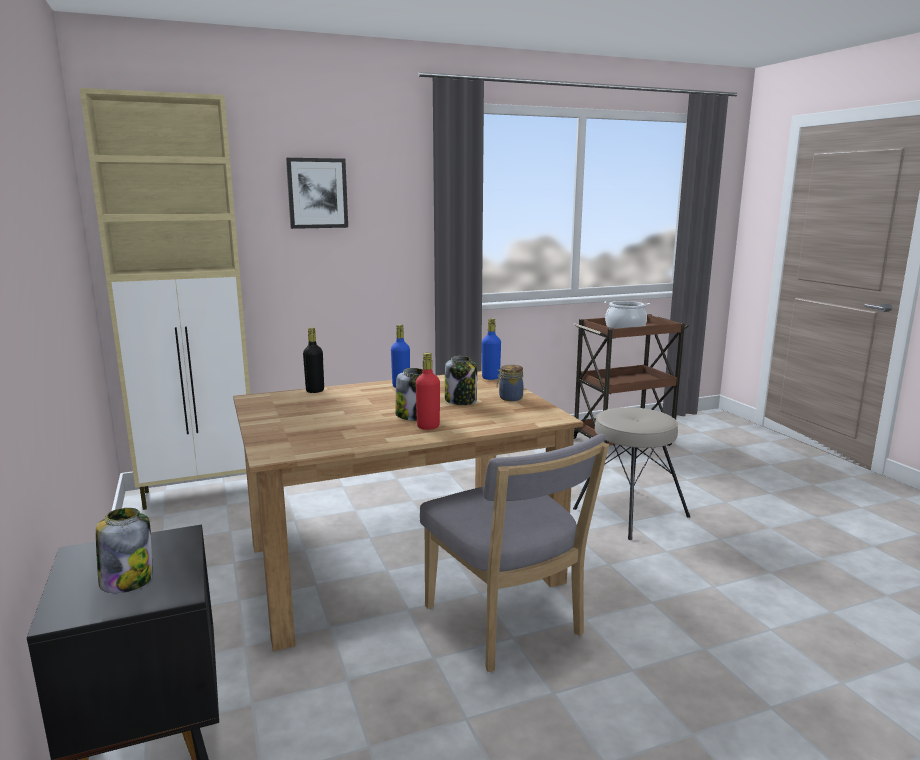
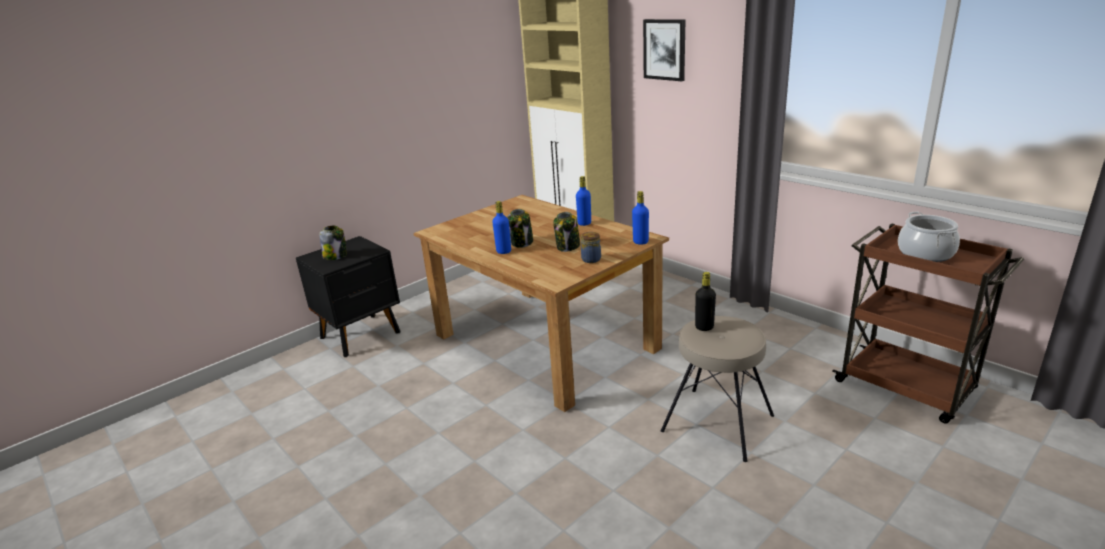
camera: 70 degrees right, 10 degrees up
(315, 391) = (549, 207): black bottle -> black bottle (704, 327)
(428, 426) = (503, 251): red bottle -> blue bottle
(507, 625) = (497, 399): grey chair -> none

